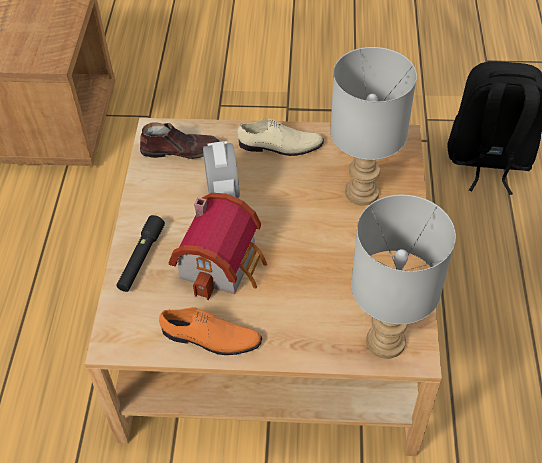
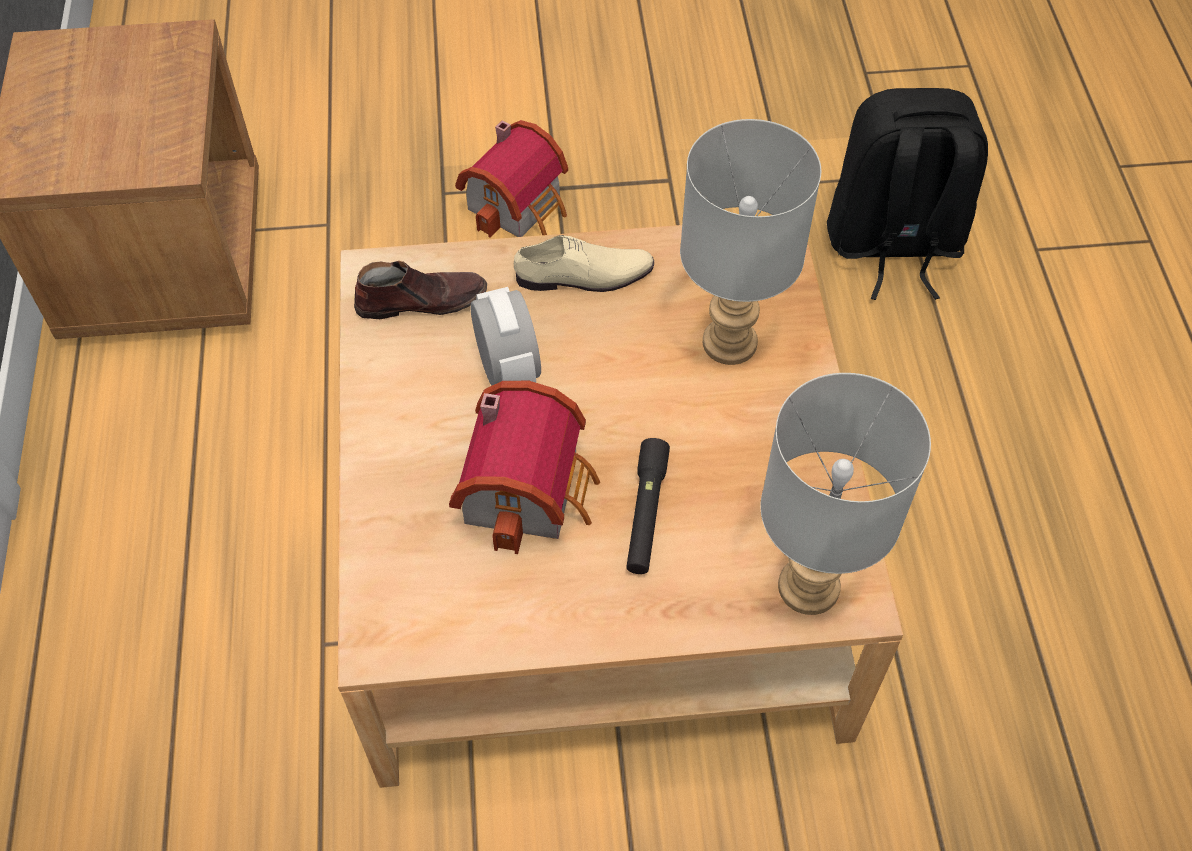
camera: 10 degrees left, 5 degrees up
(141, 258) = (394, 497): black flashlight -> black flashlight (646, 513)
(210, 338) = (534, 618): orange shoe -> none
(263, 116) = (520, 204): none -> toy house

